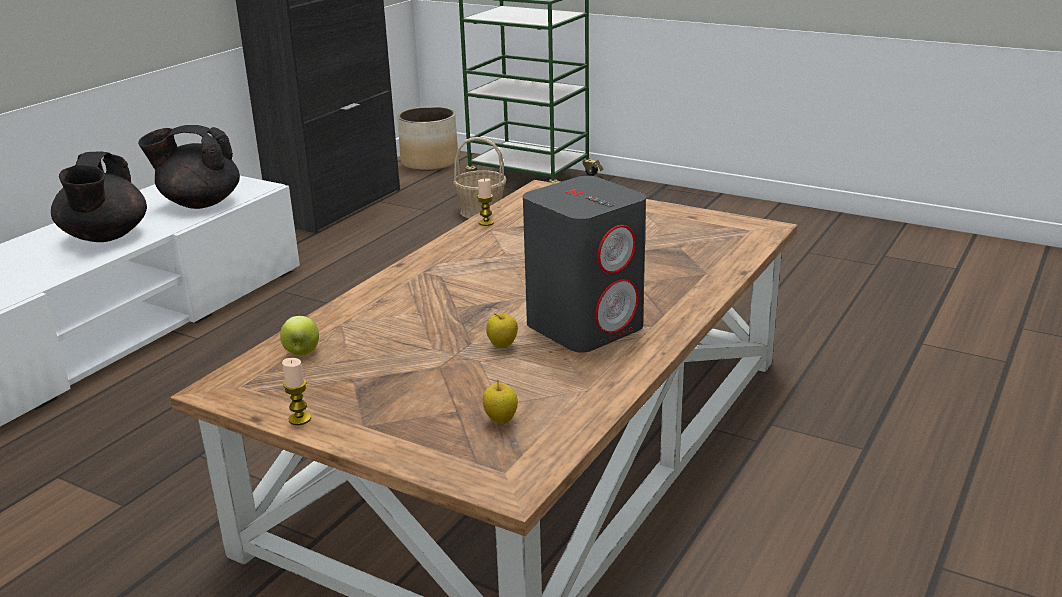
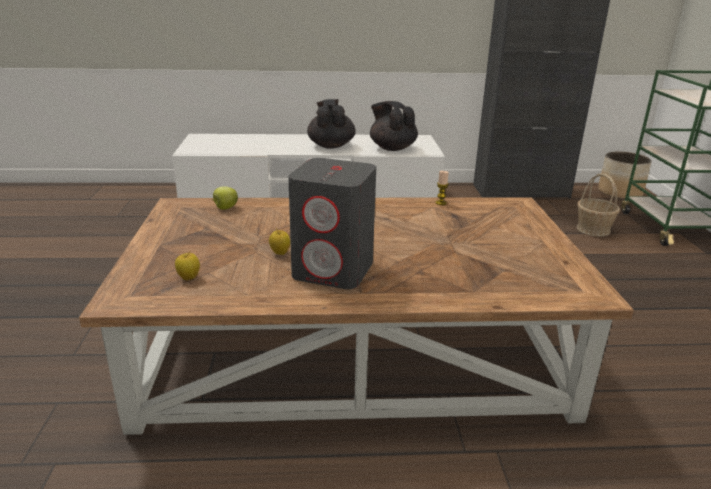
camera: 55 degrees right, 0 degrees up
(105, 237) = (331, 146): black teapot -> black teapot turned 120 degrees clockwise
(300, 419) = (156, 228): candle -> none

